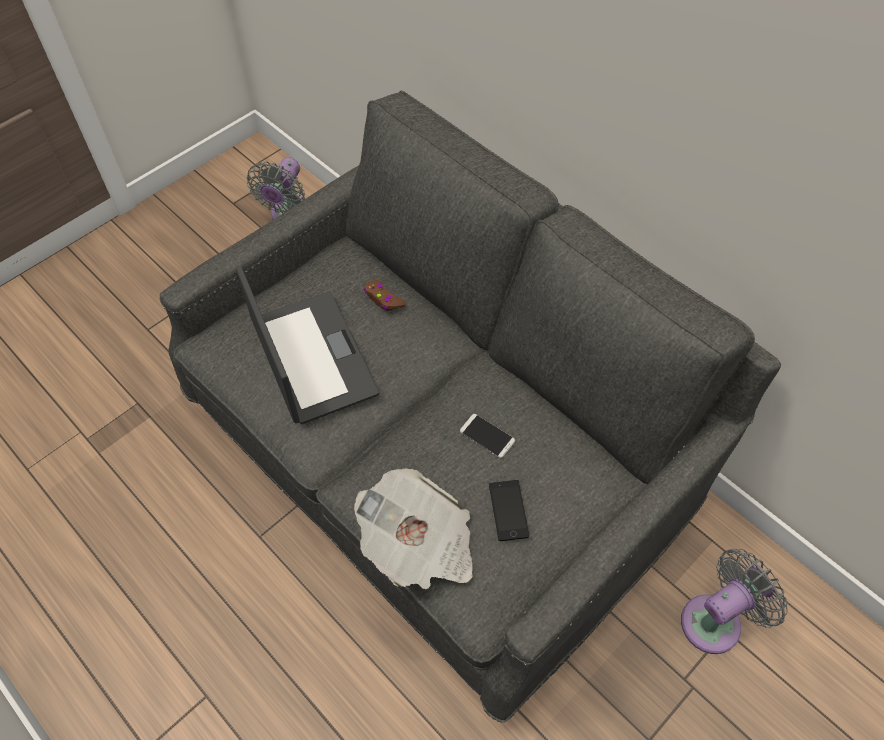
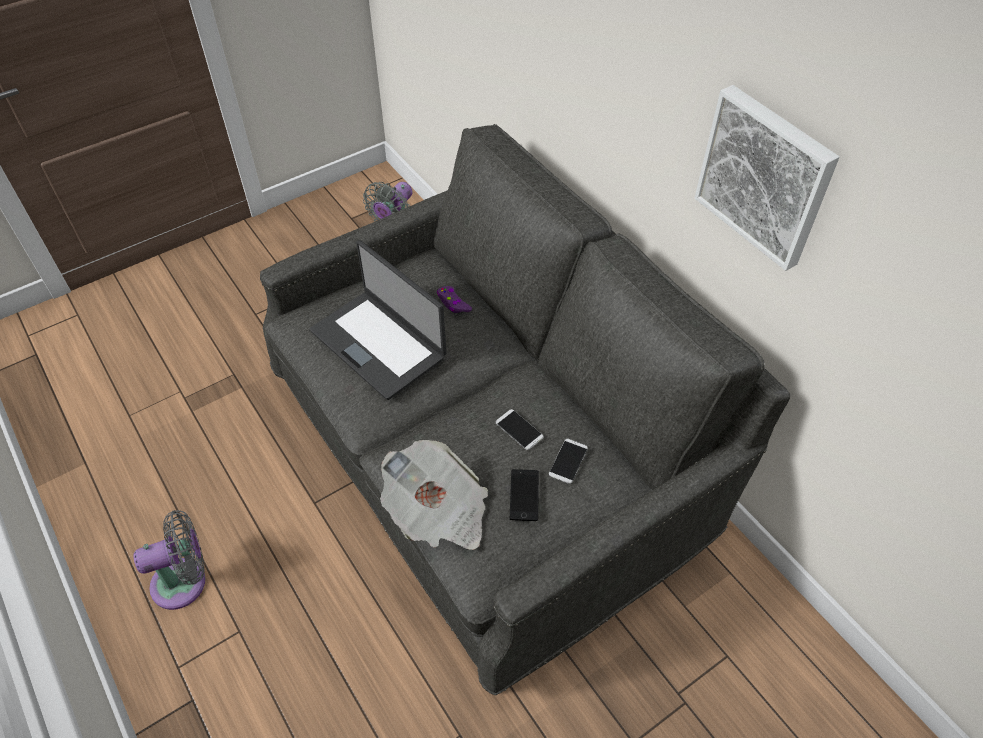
camera: 10 degrees right, 5 degrees down
(311, 358) = (379, 343): laptop -> laptop turned 150 degrees clockwise
(383, 299) = (453, 303): brown game controller -> purple game controller
(547, 463) = (568, 461): none -> phone
(716, 620) = (719, 645): grey fan -> grey fan (185, 581)
(747, 134) = (765, 176): none -> picture

